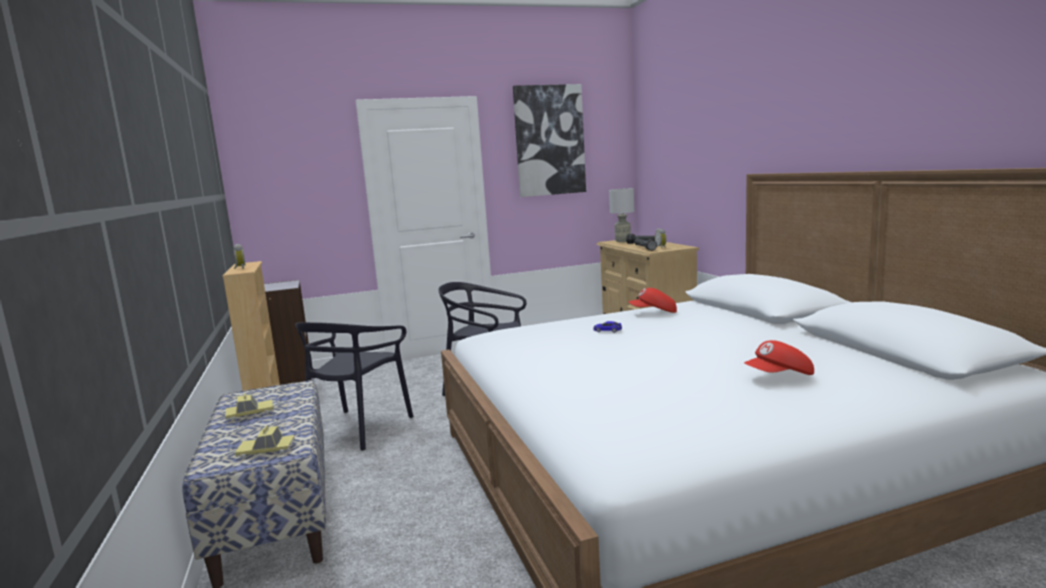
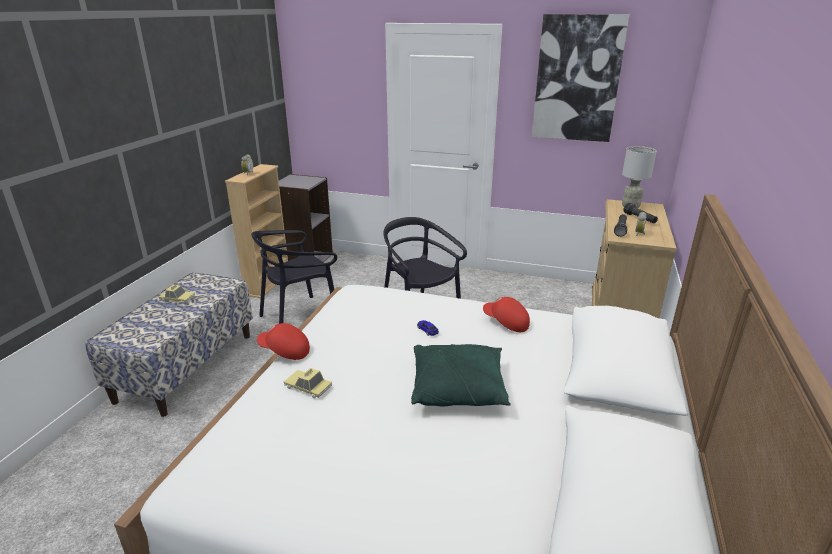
camera: 35 degrees right, 15 degrees up
(266, 450) = (139, 337): toy car -> toy car (308, 387)
(701, 343) = (458, 388): none -> green pillow
(779, 377) = (425, 470): red cap -> red cap (284, 351)

